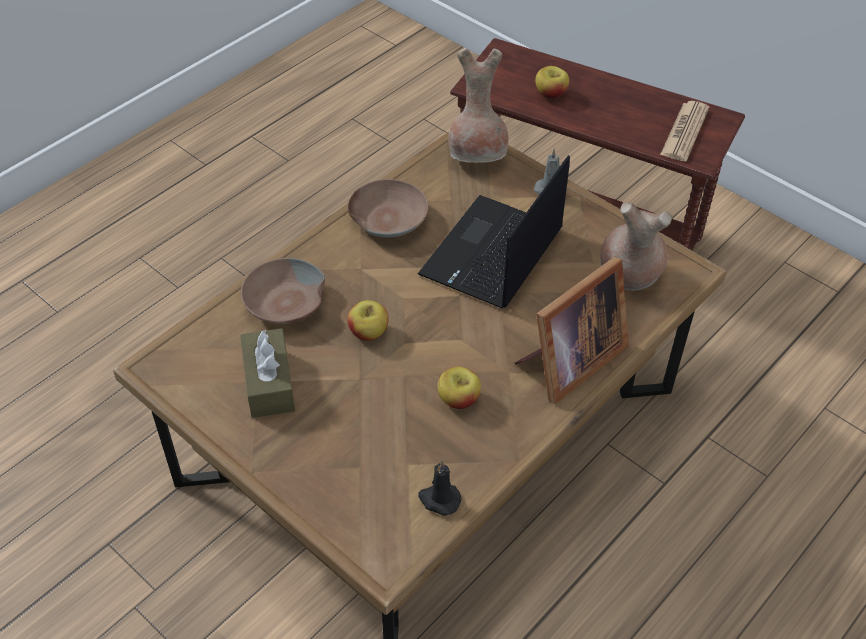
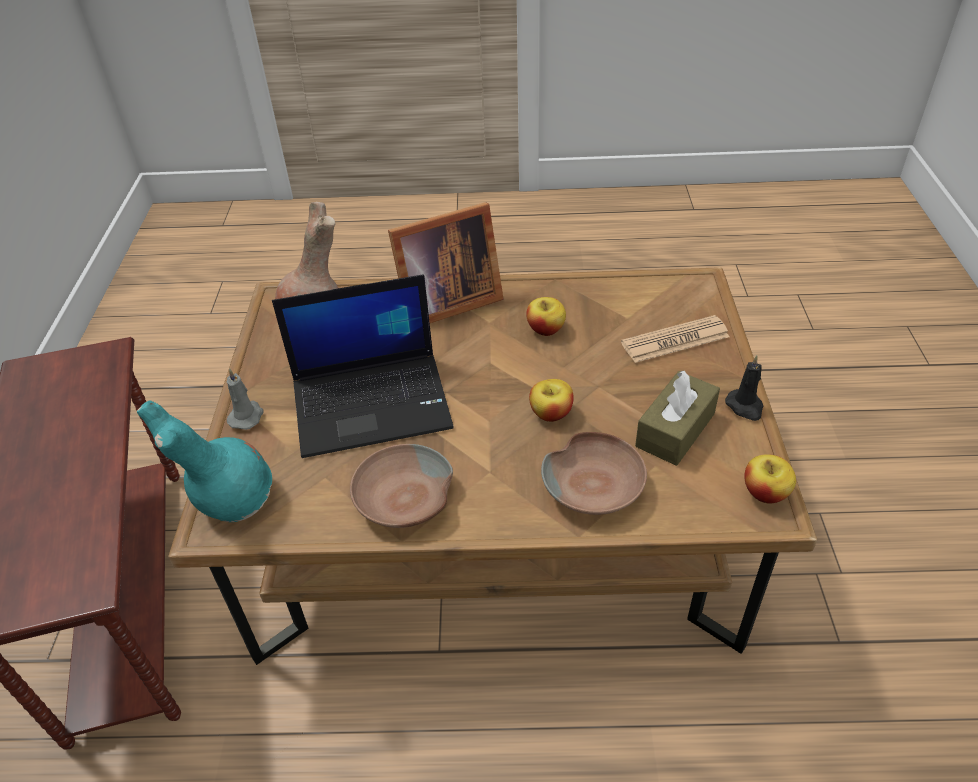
camera: 130 degrees left, 5 degrees down
(439, 499) = (631, 289): black candle -> black candle (745, 407)
(478, 155) = (231, 500): brown vase -> turquoise vase
(550, 94) = (59, 509): apple -> apple (765, 492)
(568, 362) = (444, 303): picture frame -> picture frame turned 150 degrees clockwise
(684, 132) = (68, 380): newspaper -> newspaper (675, 340)

